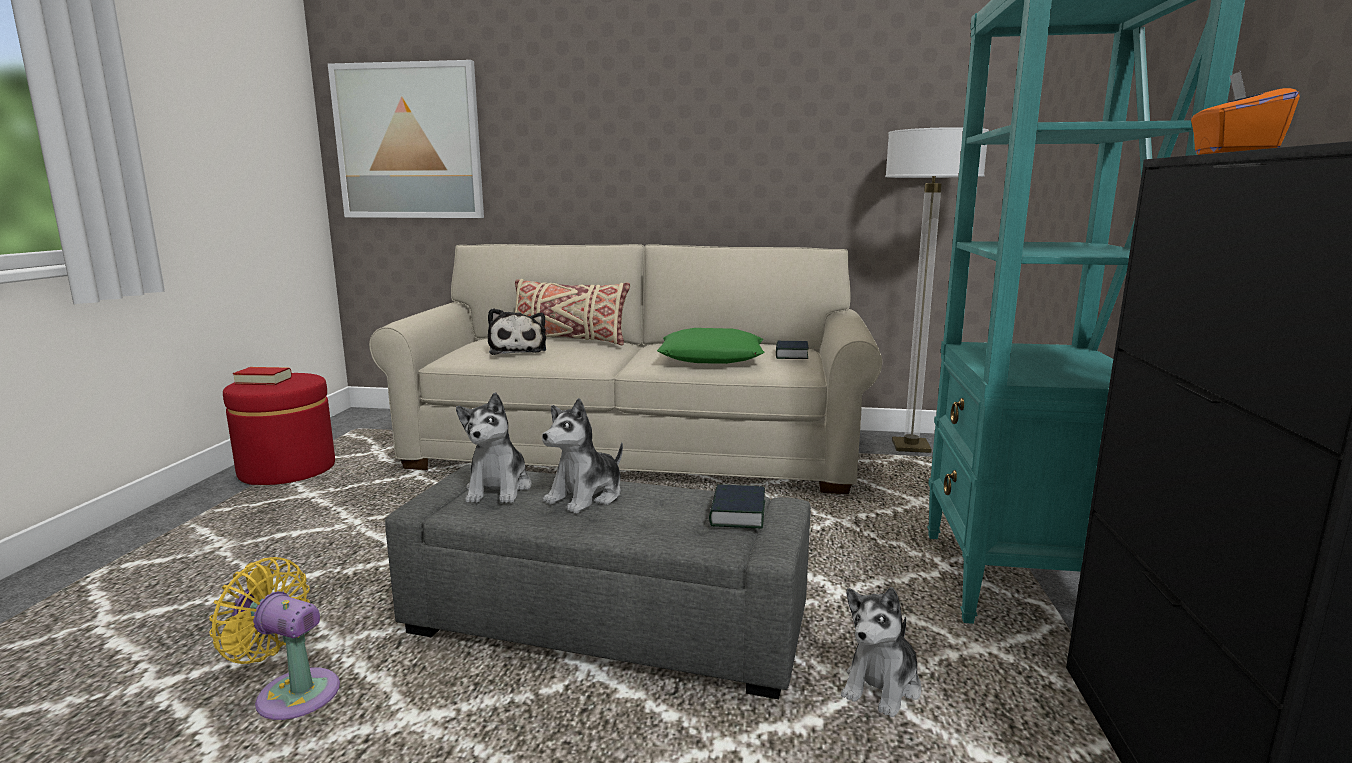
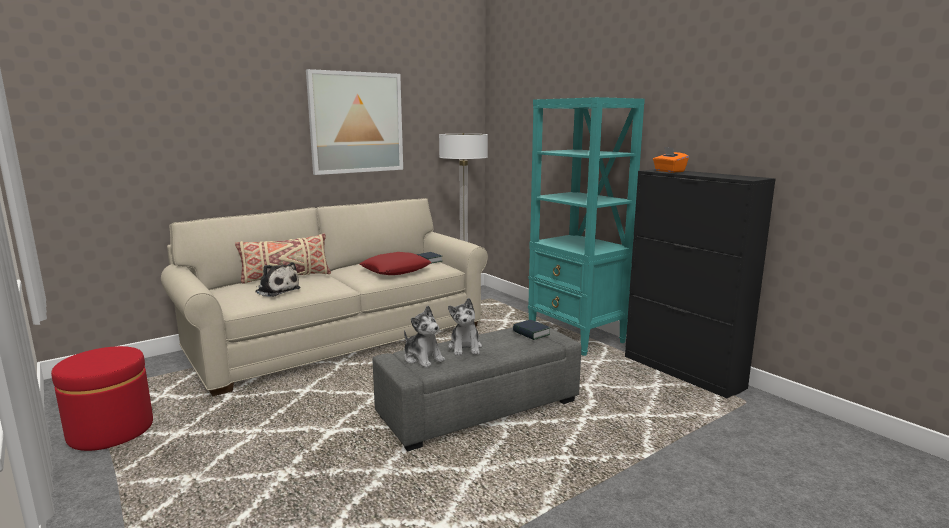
camera: 45 degrees left, 0 degrees up
(263, 381) = (84, 362): book -> none
(292, 693) = (407, 493): yellow fan -> none
(409, 142) = (99, 142): picture -> picture (356, 122)
(711, 357) = (396, 270): green pillow -> red pillow
(882, 686) = (592, 384): plush toy -> none

